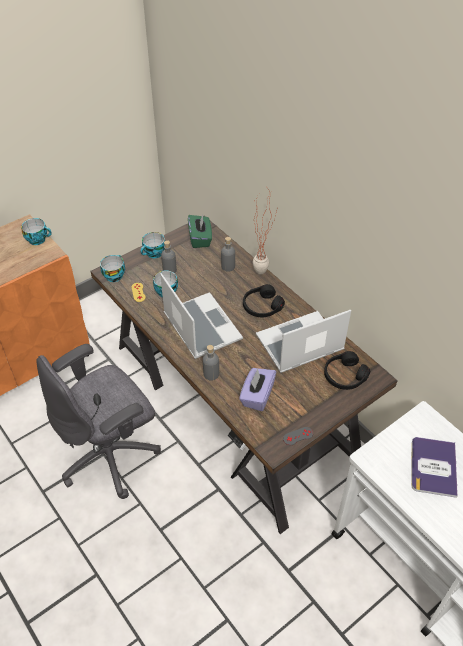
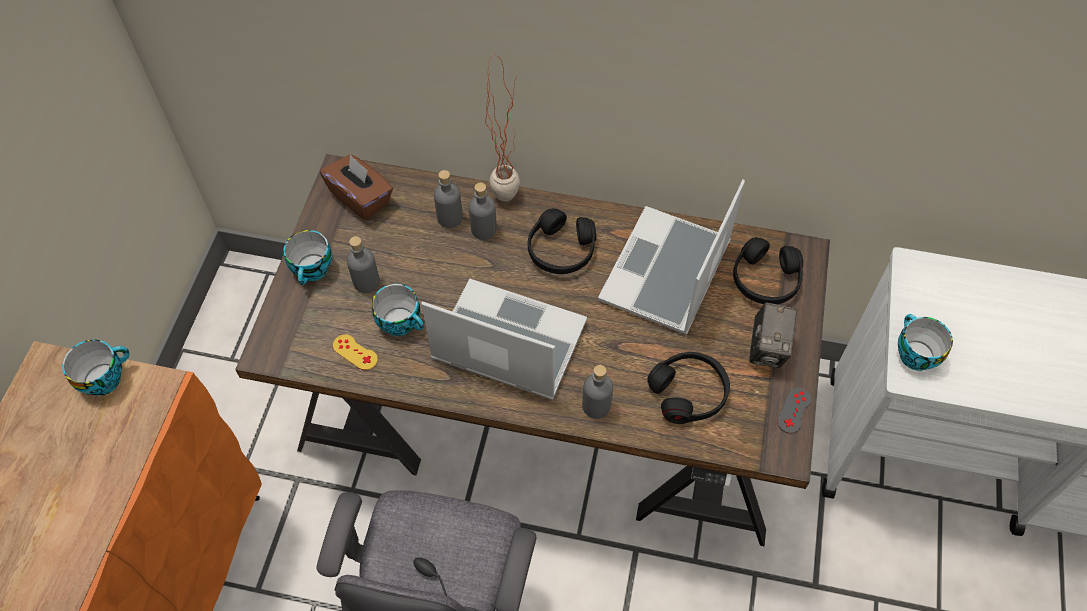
camera: 40 degrees left, 10 degrees up
(114, 275) = (285, 350): cup -> cup (913, 354)
(200, 239) = (361, 198): green tissue box -> brown tissue box
(237, 279) = (483, 229): none -> grey bottle
(257, 396) = (689, 392): purple tissue box -> black headphones
(313, 404) = (767, 349): none -> camera
(433, 467) = (986, 330): book -> none

